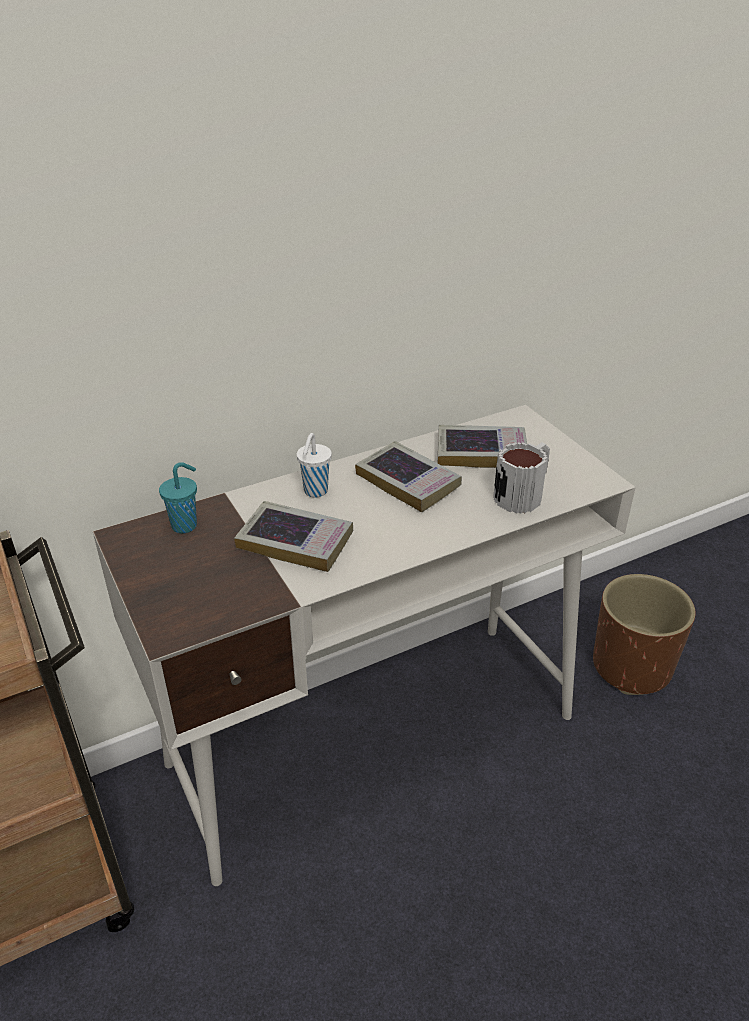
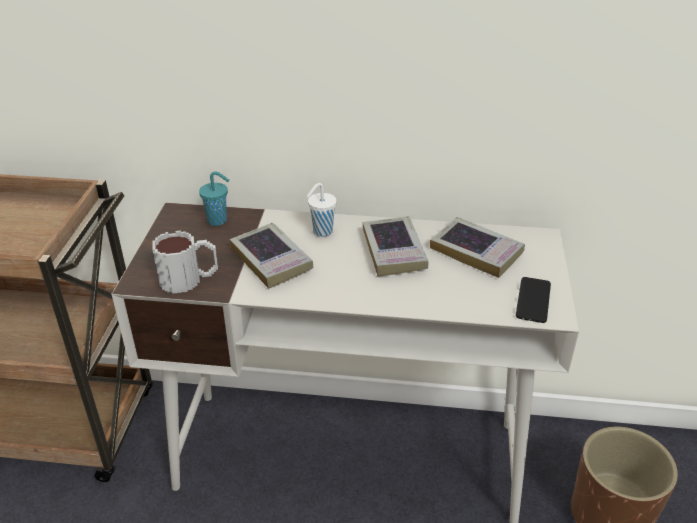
camera: 35 degrees right, 0 degrees up
(523, 494) = (472, 296): mug -> mug (189, 279)
(574, 476) = (533, 300): none -> phone

